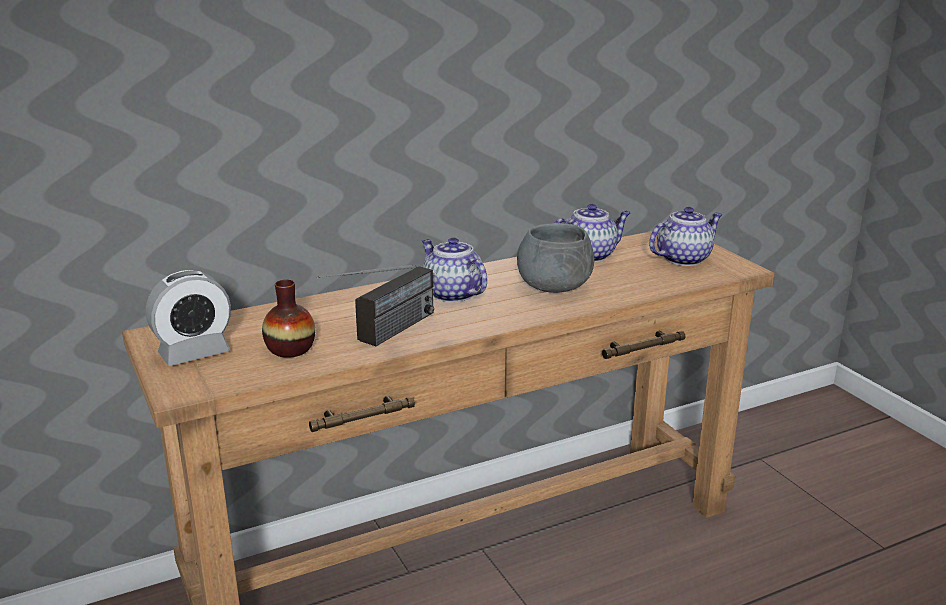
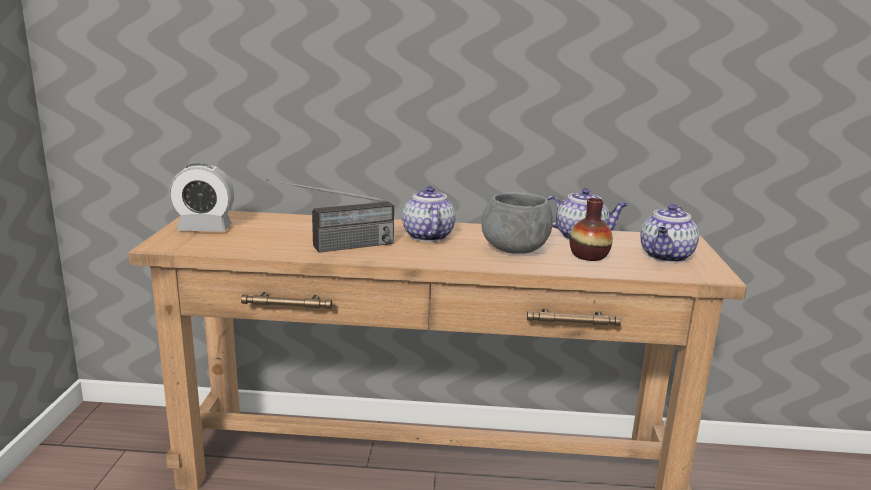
camera: 30 degrees right, 5 degrees down
(290, 349) = (262, 240): vase -> vase (589, 256)
(684, 258) = (666, 257): teapot -> teapot turned 120 degrees clockwise

